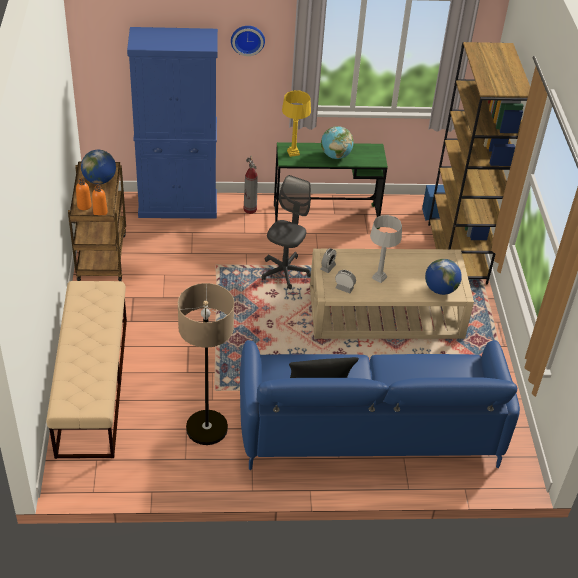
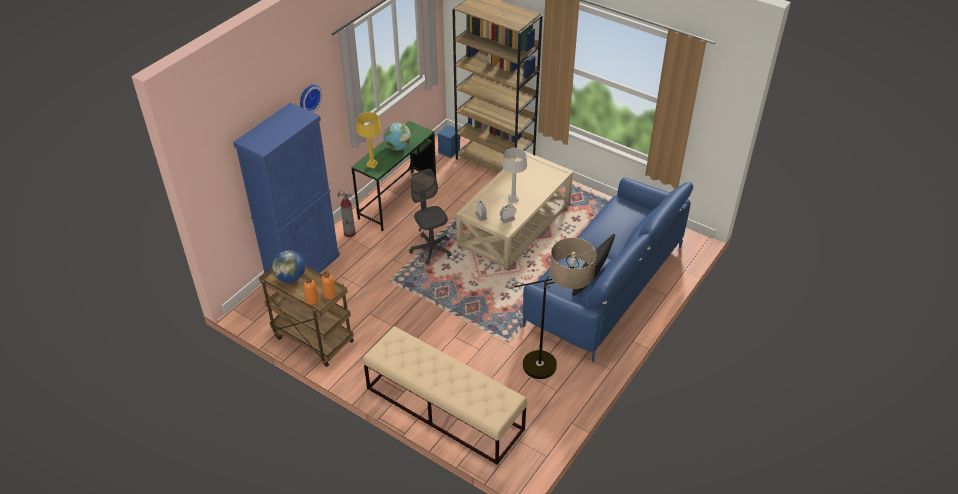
camera: 50 degrees left, 0 degrees up
(440, 289) = (549, 178): globe -> none

